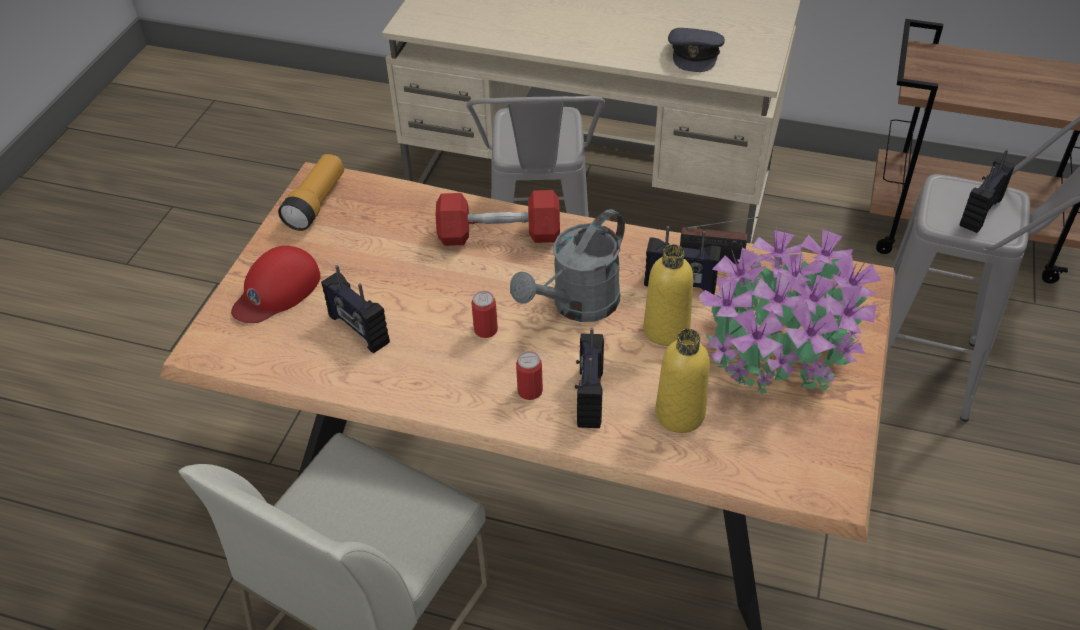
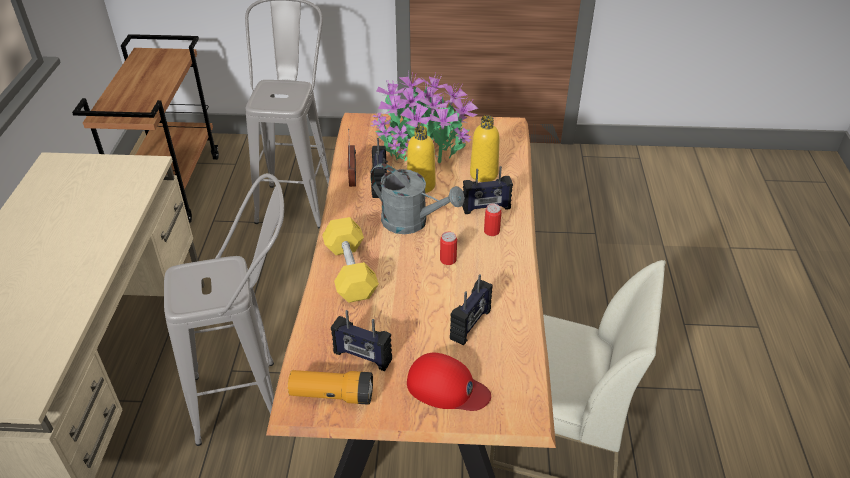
camera: 105 degrees left, 5 degrees down
(499, 235) = (350, 271): red dumbbell -> yellow dumbbell
(695, 53) = (115, 196): grey cap -> none
(980, 211) = (281, 93): radio -> radio (362, 357)

